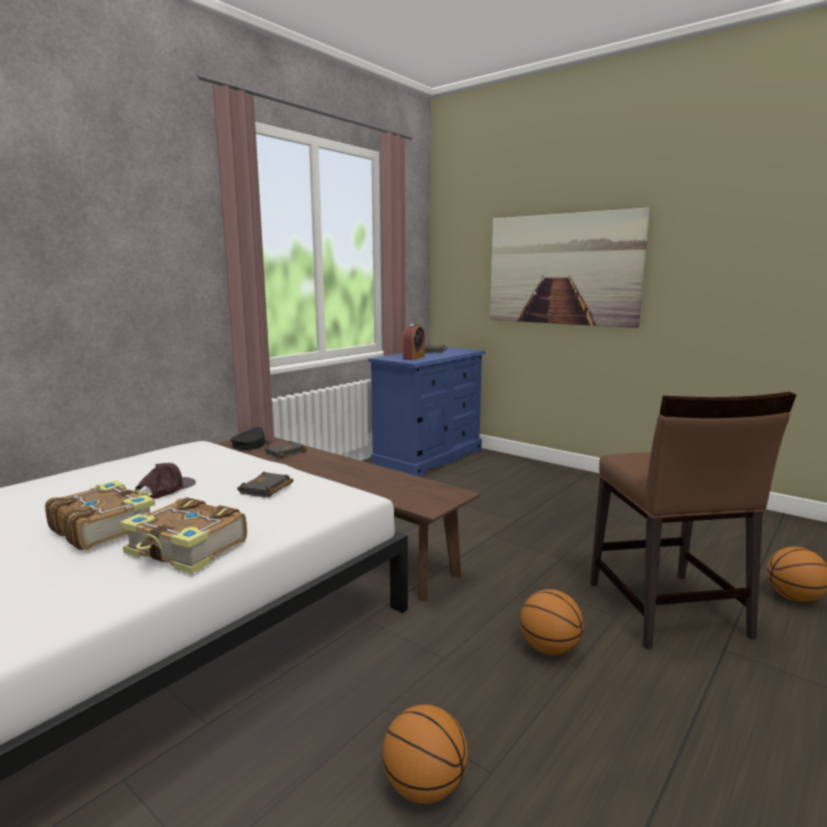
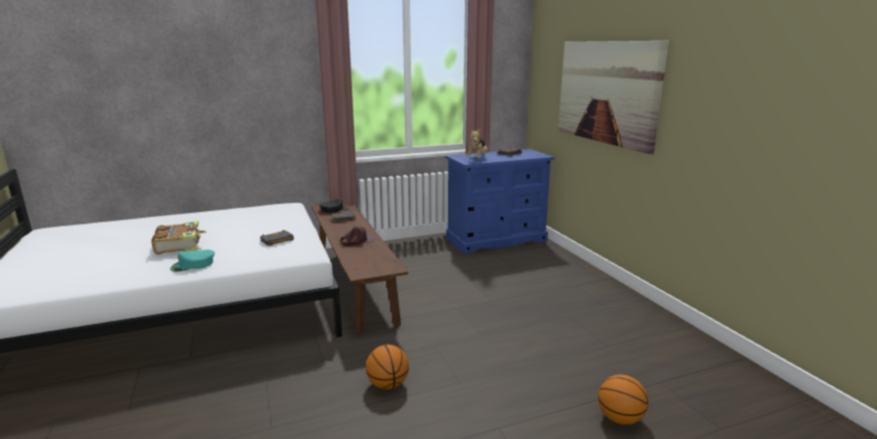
camera: 30 degrees right, 5 degrees up
(165, 489) = (234, 230): brown cap -> brown cap (357, 241)
(187, 549) = (193, 265): book -> turquoise cap
(414, 358) = (477, 159): alarm clock -> plush toy
(424, 787) = (236, 420): basketball -> none
(666, 610) = (500, 390): brown chair -> none

